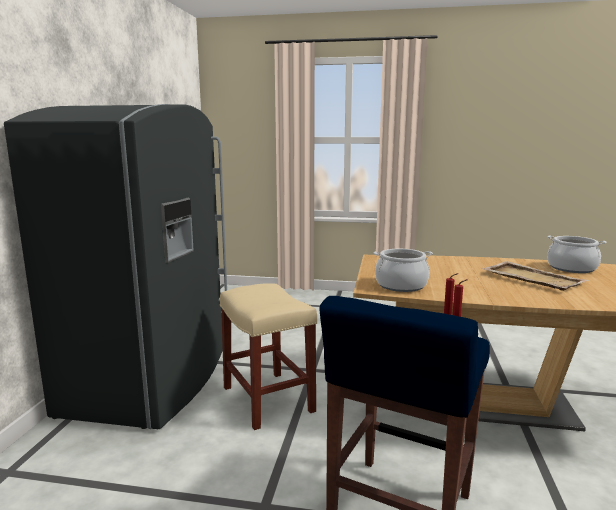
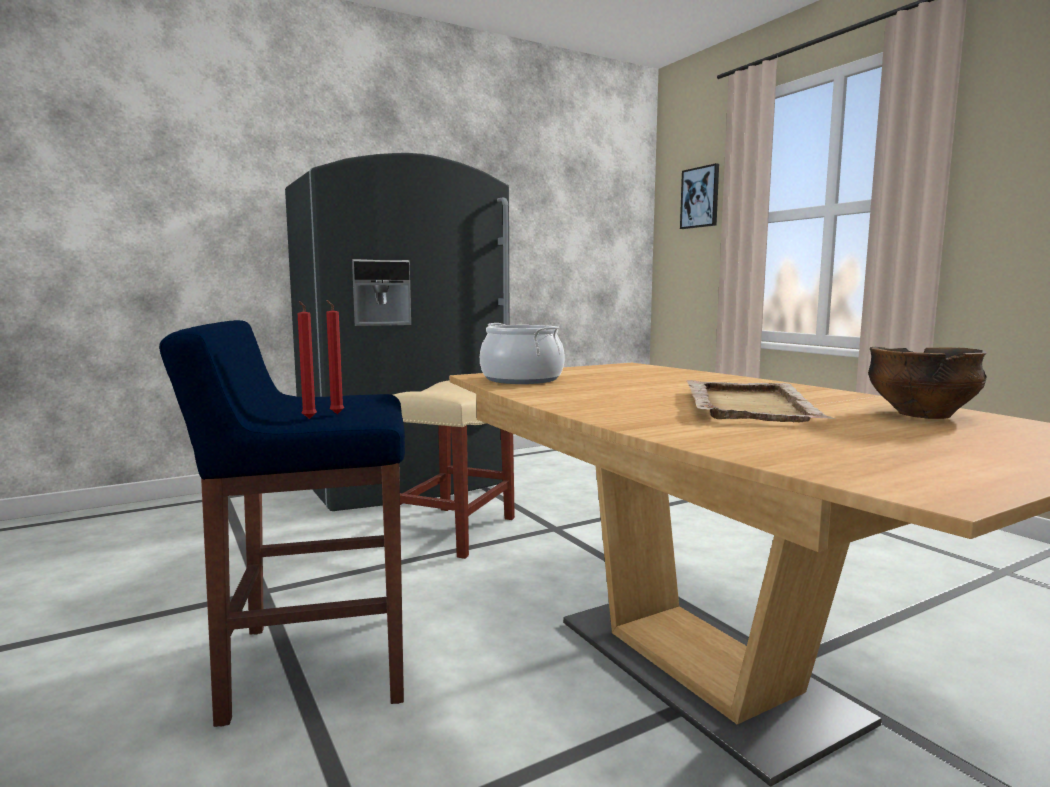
camera: 50 degrees right, 5 degrees down
(247, 120) = (700, 197): none -> picture
(571, 268) = (921, 414): cooking pot -> bowl

